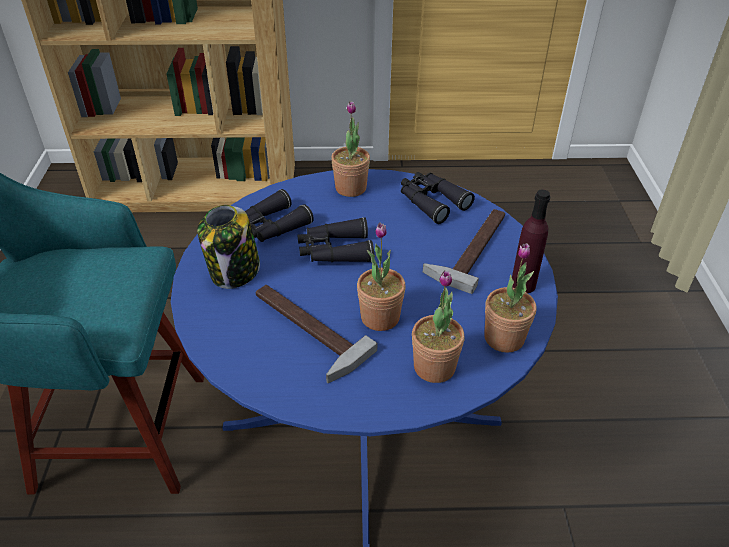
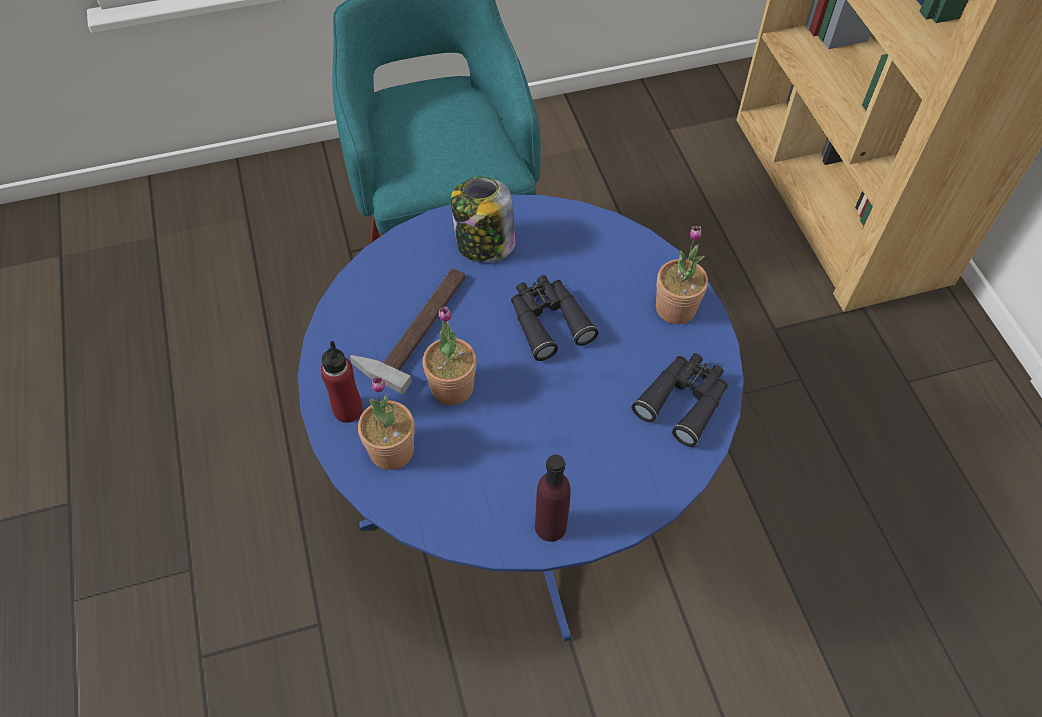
camera: 75 degrees right, 15 degrees up
(270, 227) = (568, 252): black binoculars -> none
(381, 393) = (348, 410): none -> red bottle
(470, 247) = (603, 459): hammer -> none
(504, 338) = (451, 513): potted plant -> none

